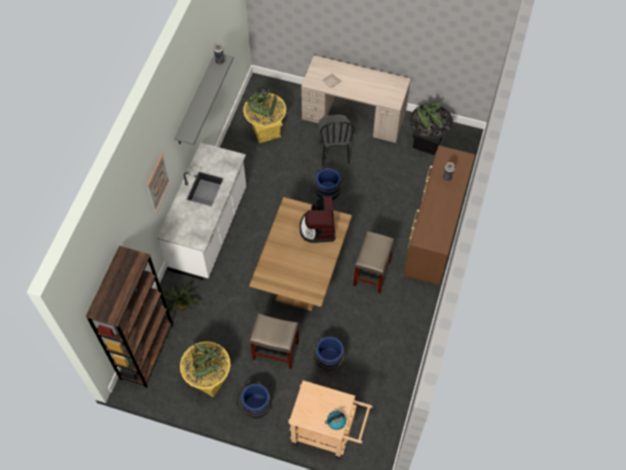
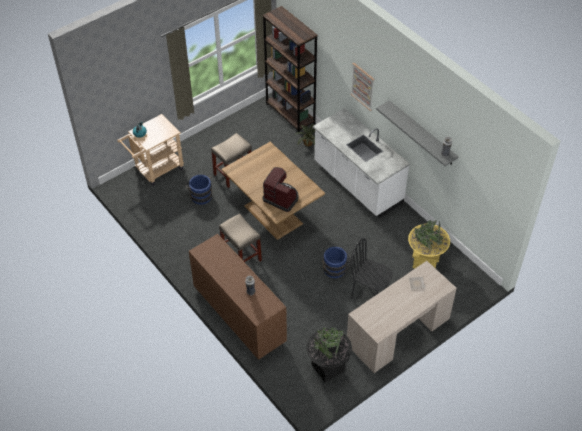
camera: 125 degrees right, 10 degrees down
(209, 380) = (244, 133): yellow planter -> none
(254, 405) = (207, 145): blue bucket -> none

